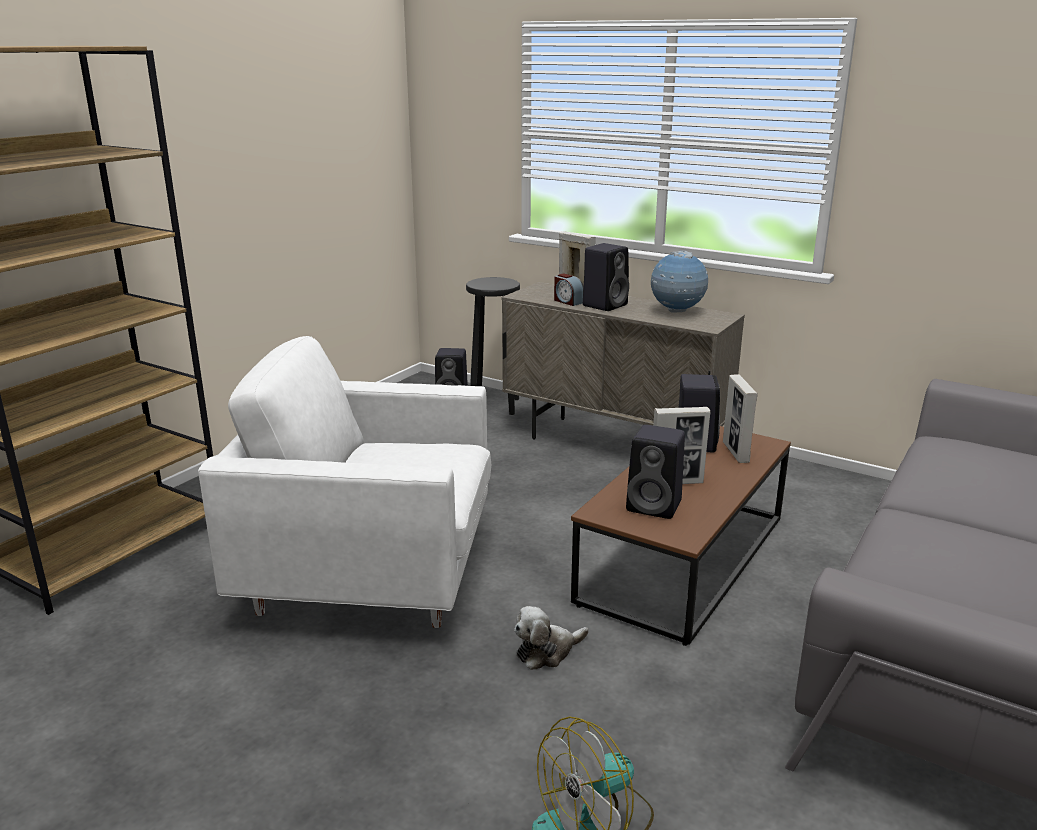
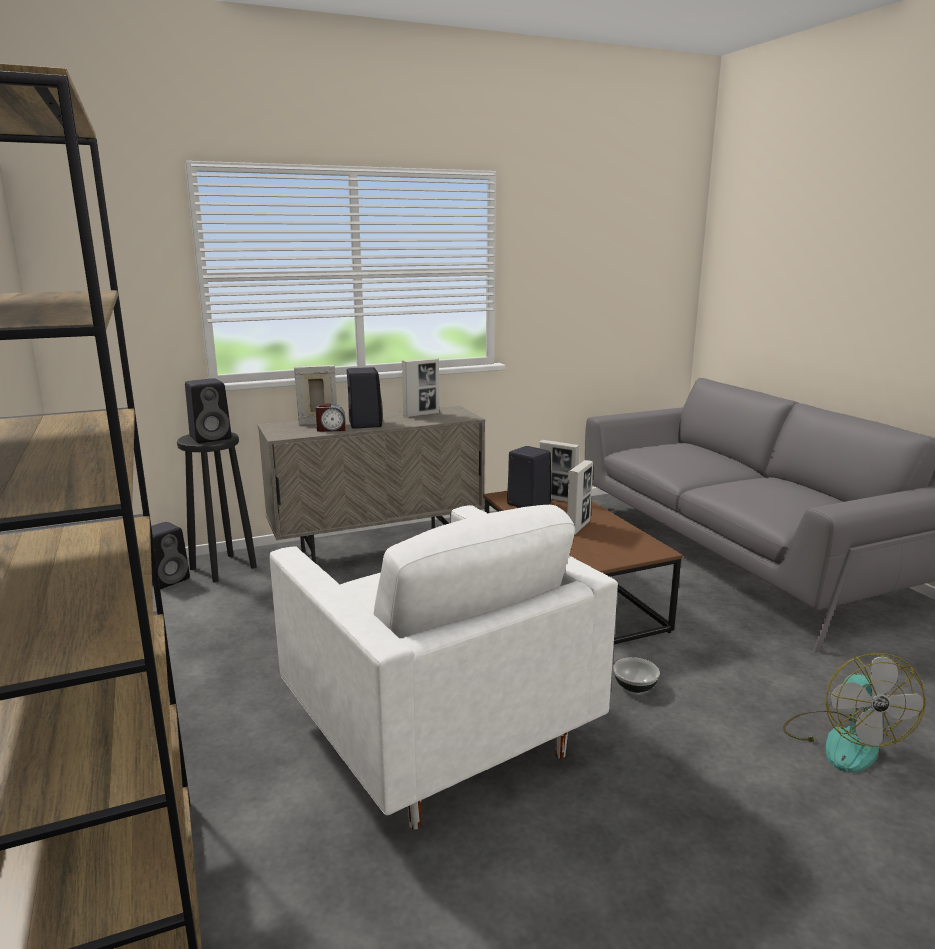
camera: 55 degrees left, 5 degrees down
(371, 575) = (435, 732): white armchair -> white armchair turned 75 degrees counterclockwise
(547, 652) = (635, 686): plush toy -> bowl
(656, 506) = (605, 544): black speaker -> black speaker (212, 437)
(677, 311) = (421, 415): globe -> picture frame

